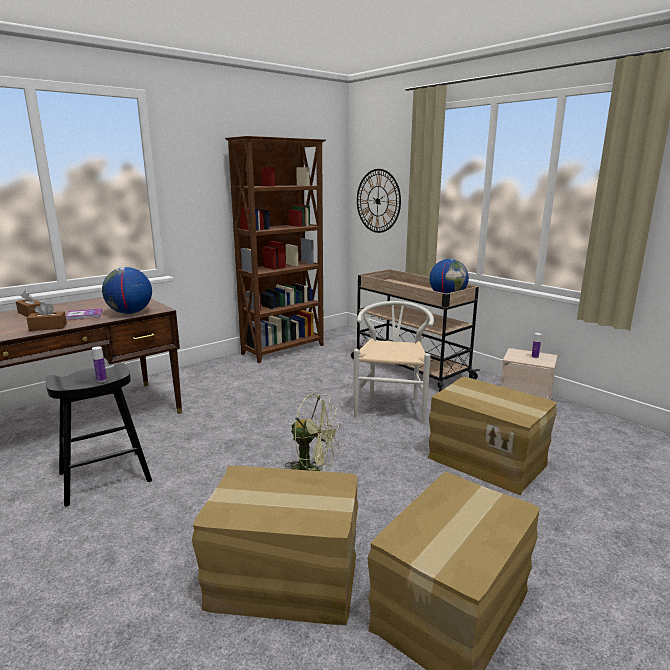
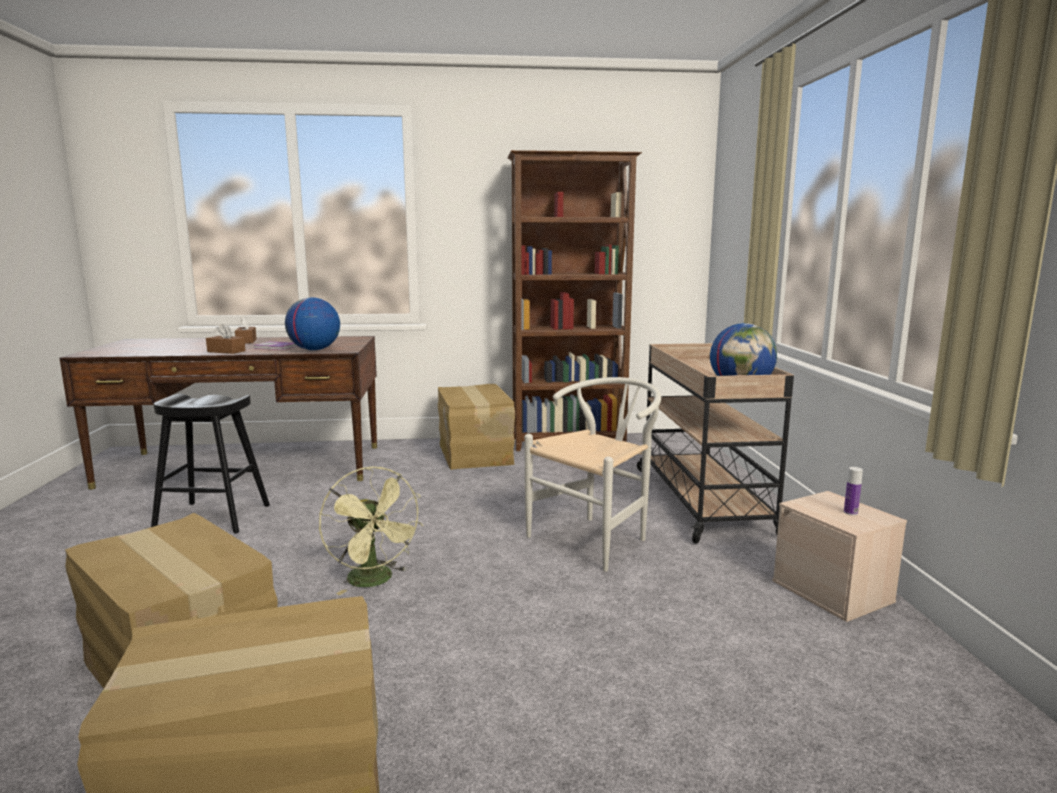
camera: 35 degrees right, 5 degrees down
(101, 380) = (206, 405): bottle -> none
(378, 201) = (734, 242): wall clock -> none
(487, 460) = (618, 648): cardboard box -> cardboard box (476, 453)

